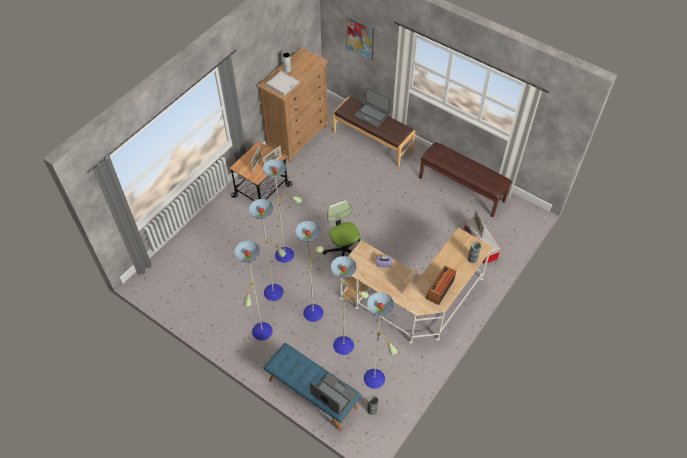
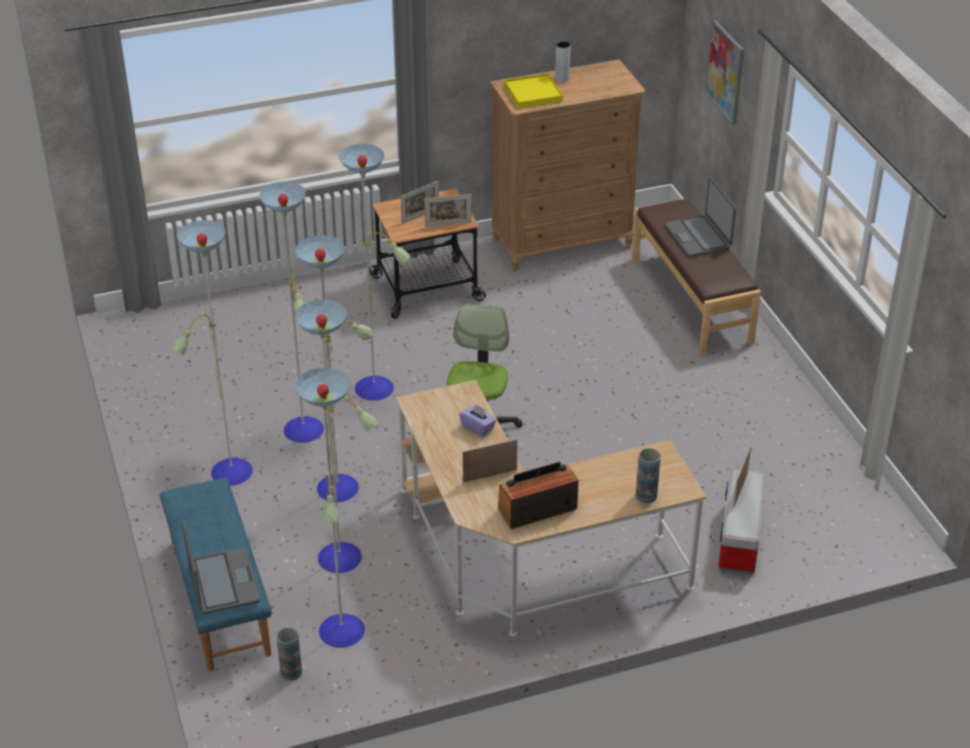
camera: 35 degrees right, 15 degrees down
(282, 84) = (533, 93): white tray -> yellow tray
(462, 189) = (793, 438): brown bench -> none

